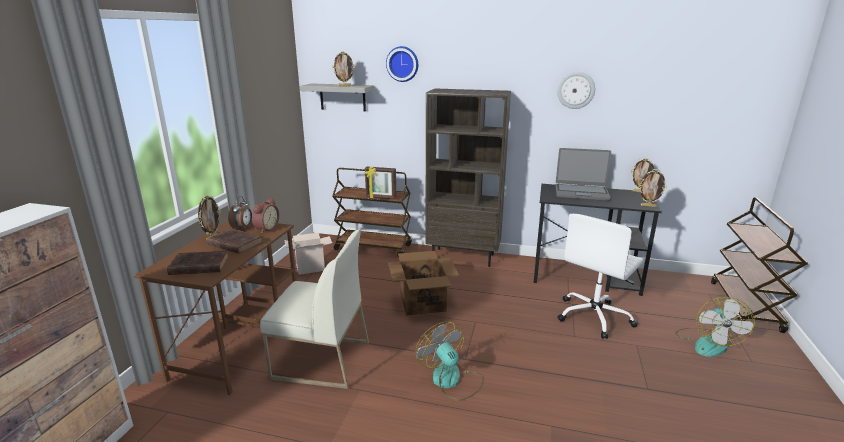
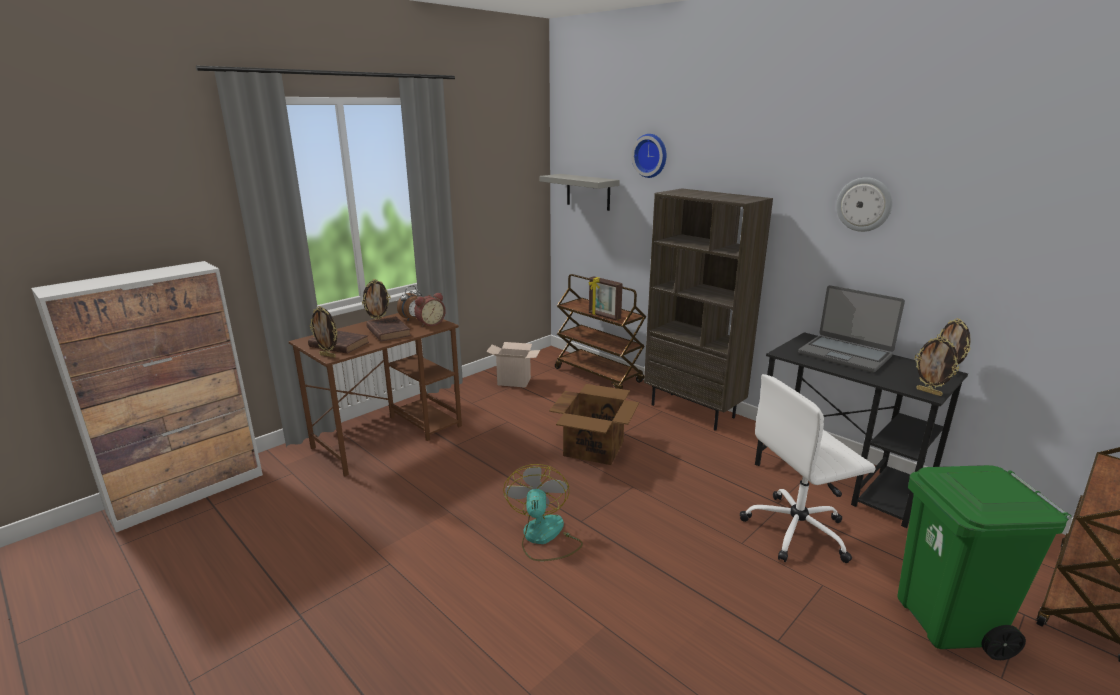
camera: 30 degrees right, 0 degrees up
(320, 360) = (441, 472): white chair -> none
(344, 86) = (583, 179): picture frame -> picture frame (328, 356)
(707, 342) = (948, 624): fan -> green trash can

